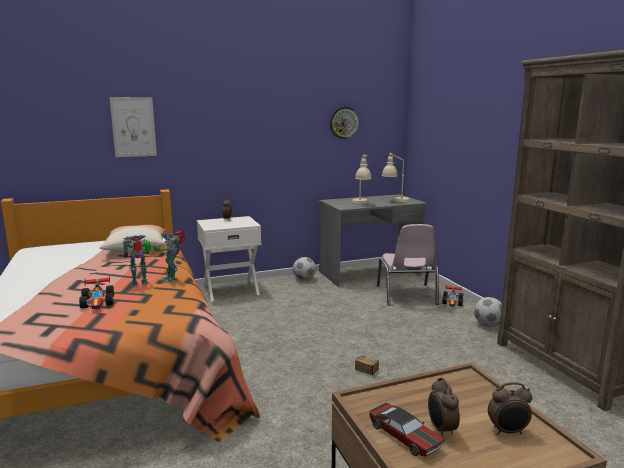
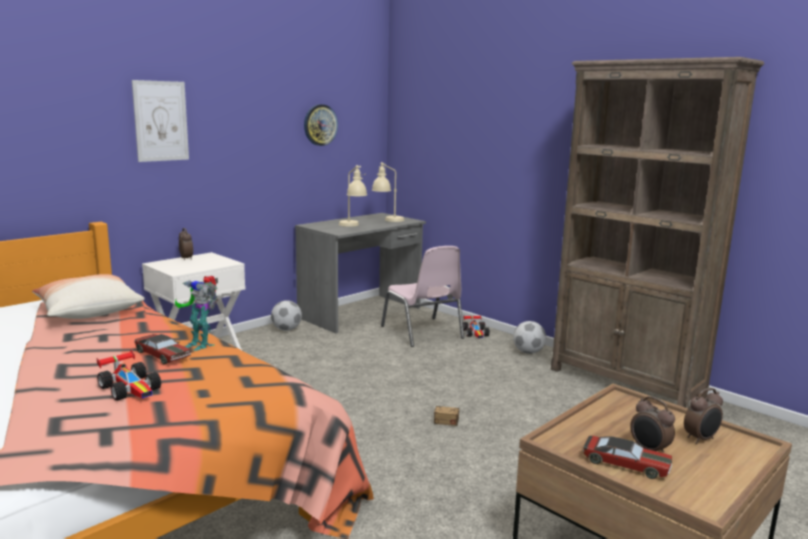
camera: 25 degrees left, 0 degrees up
(133, 127) = (45, 130): picture -> picture (161, 121)
(140, 283) = (163, 355): toy robot -> toy car

